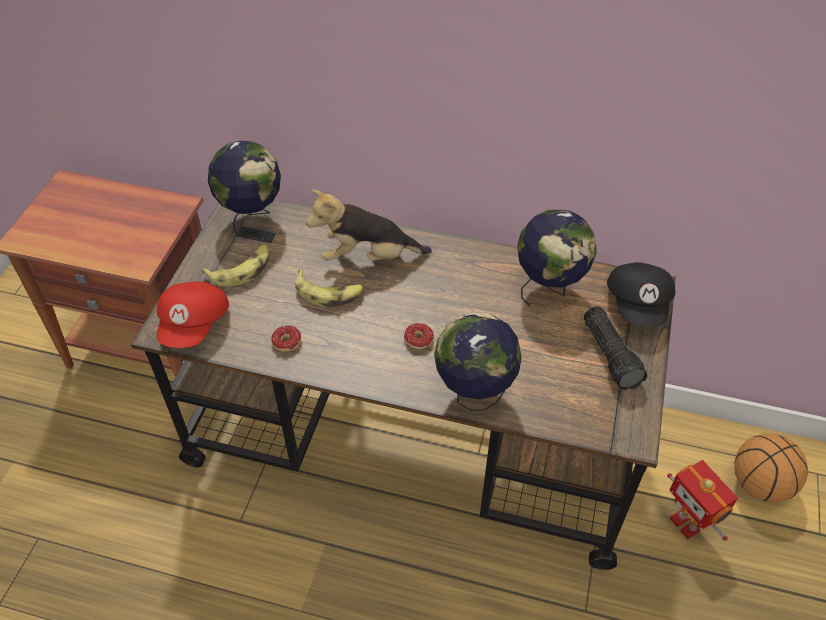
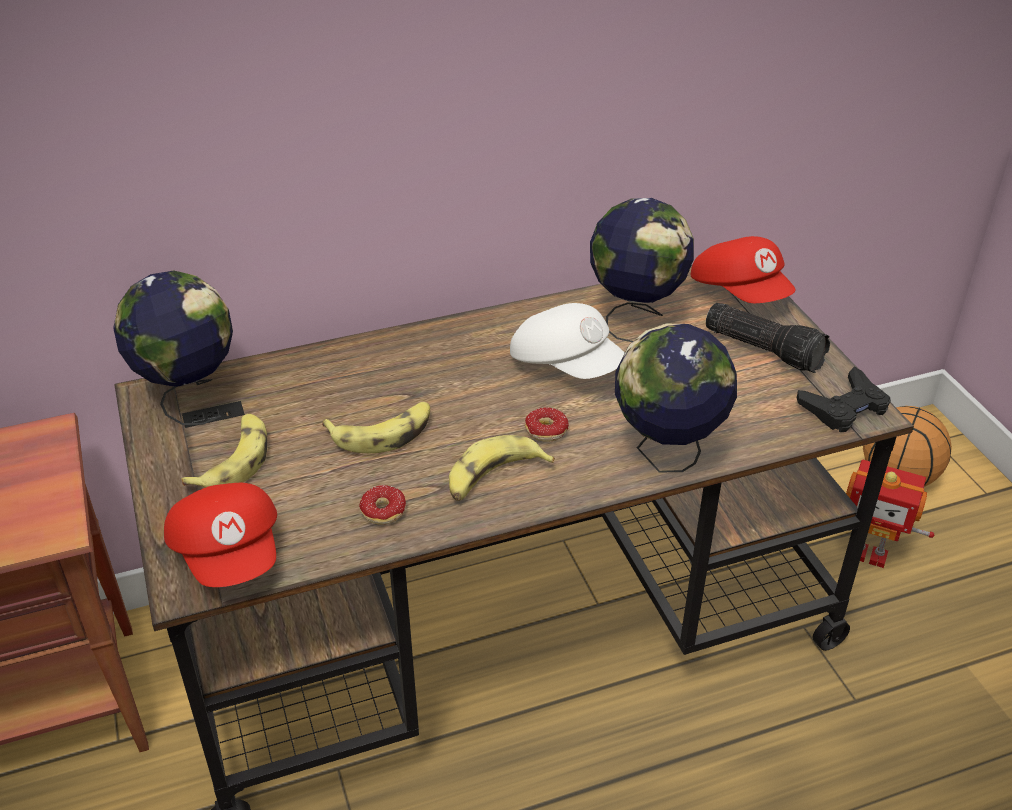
camera: 35 degrees left, 10 degrees down
(361, 354) = (494, 478): none -> banana
(368, 256) = (393, 374): plush toy -> none
(473, 301) = (567, 364): none -> white cap
(622, 425) = (844, 407): none -> black game controller
(638, 305) = (741, 292): black cap -> red cap

